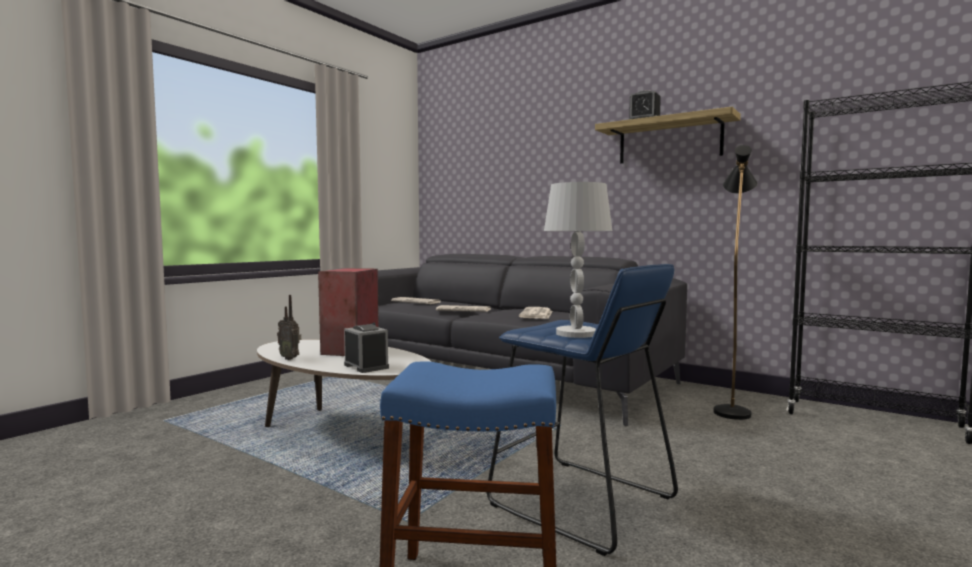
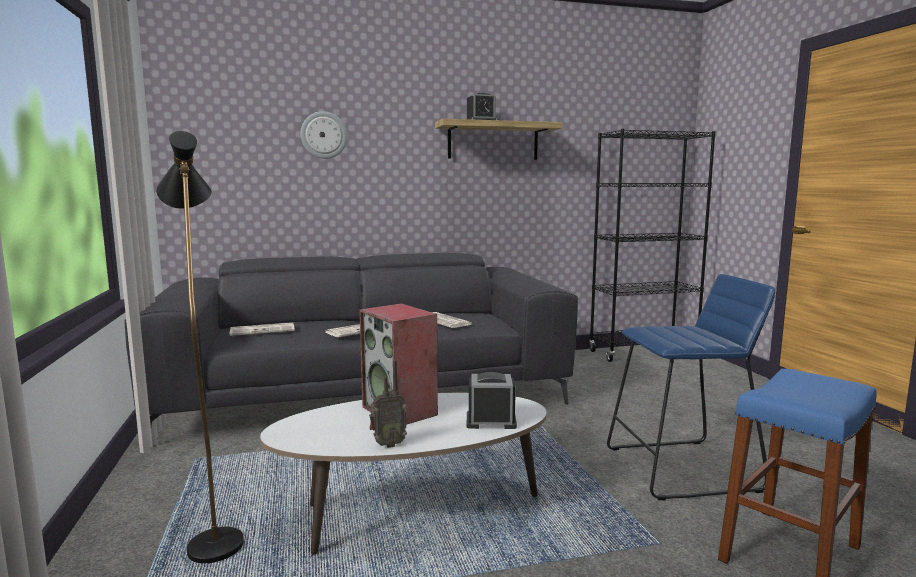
camera: 50 degrees left, 5 degrees up
(517, 153) = (324, 135): none -> wall clock
(575, 334) = (707, 339): white table lamp -> none
(731, 409) = (581, 369): black floor lamp -> black floor lamp (213, 536)

